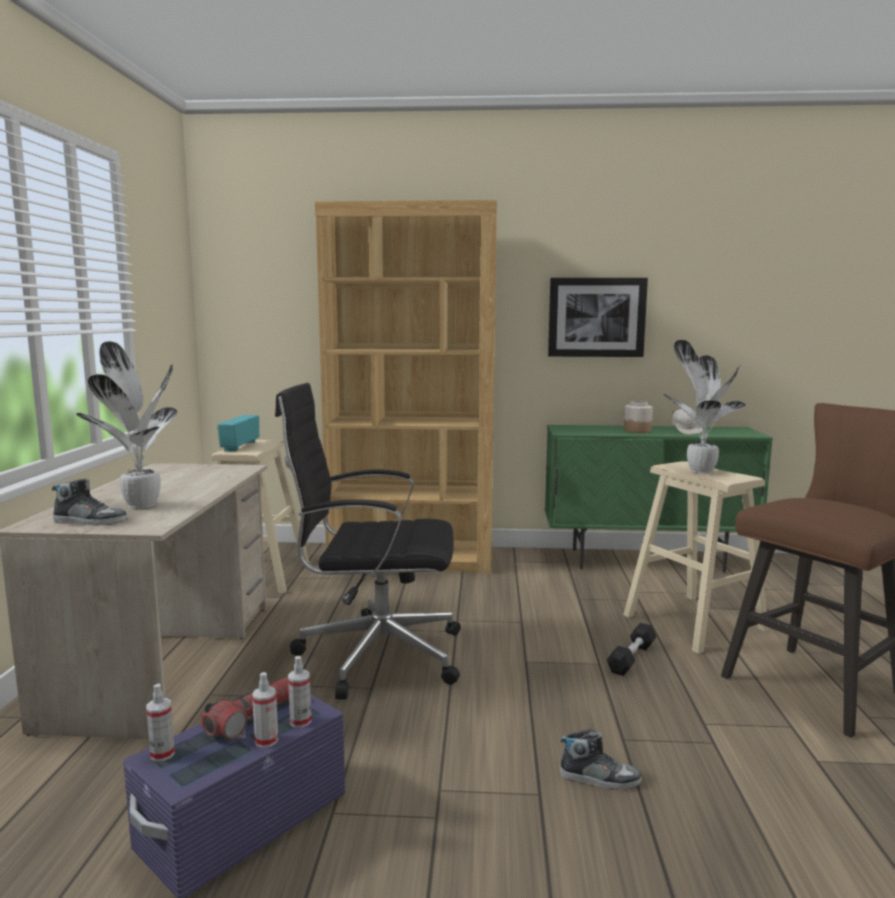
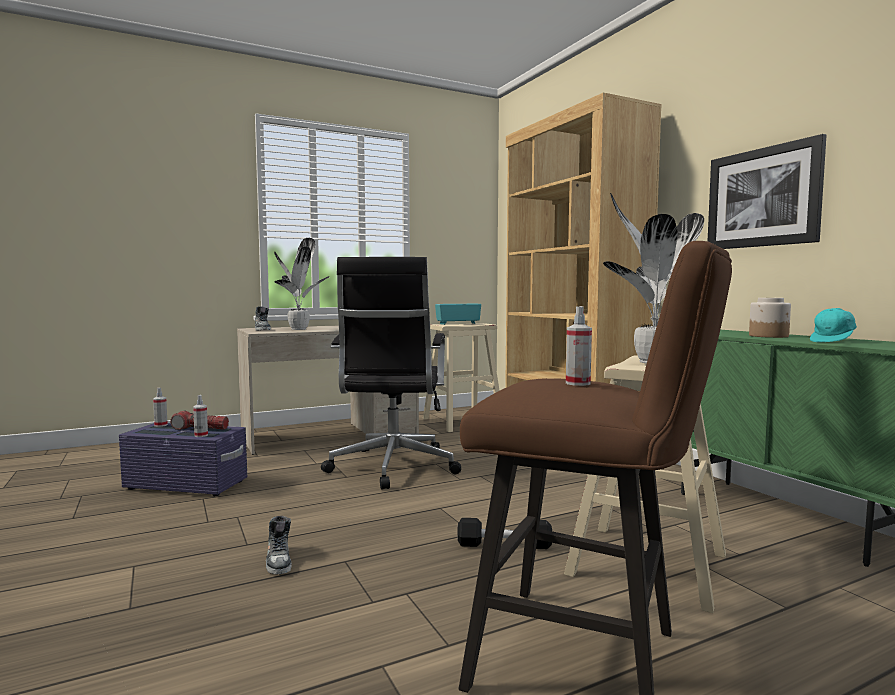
camera: 60 degrees right, 5 degrees down
(266, 740) = (178, 434): spray bottle -> spray bottle (578, 383)
(375, 654) = (392, 468): black office chair -> black office chair turned 150 degrees counterclockwise
(685, 431) = (833, 341): white cap -> turquoise cap

